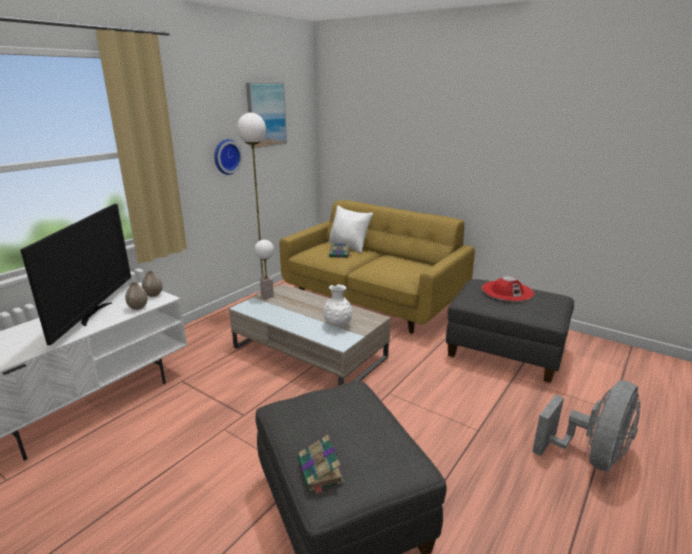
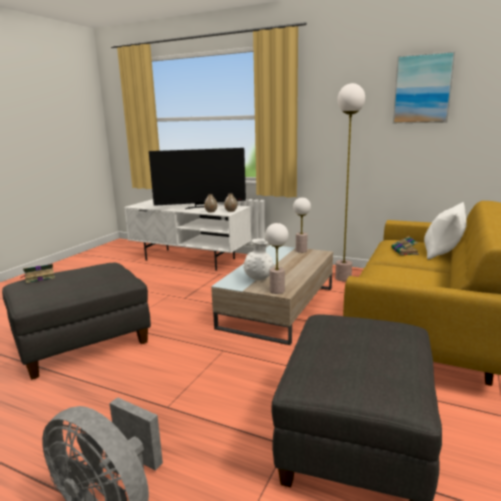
camera: 80 degrees right, 5 degrees down
(226, 156) = (359, 128): wall clock -> none
(372, 320) = (277, 291): none -> table lamp
(507, 291) = (374, 344): red hat -> none

